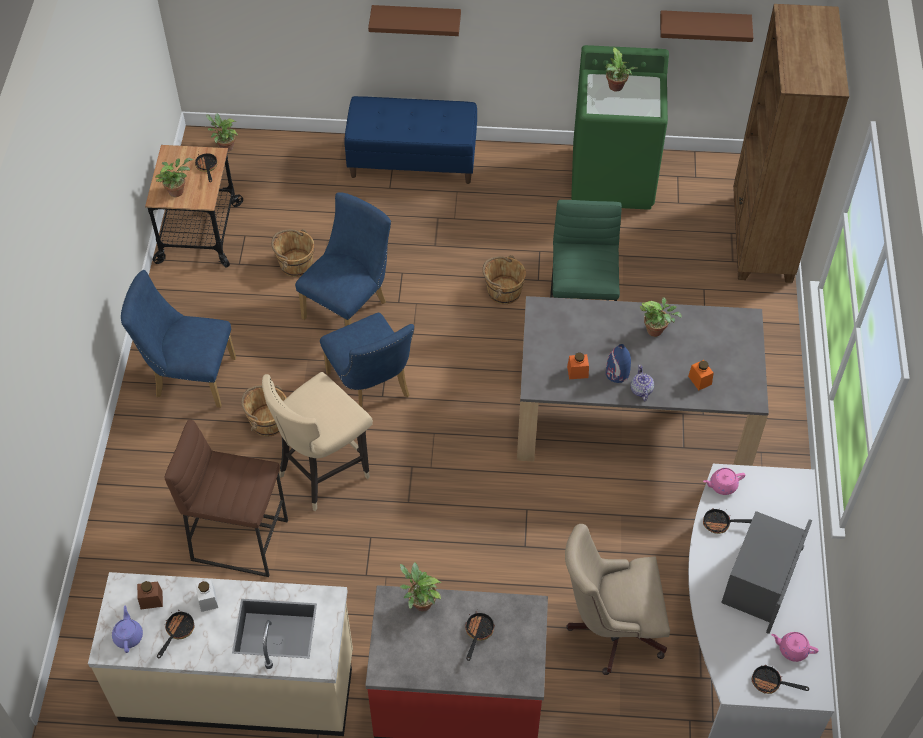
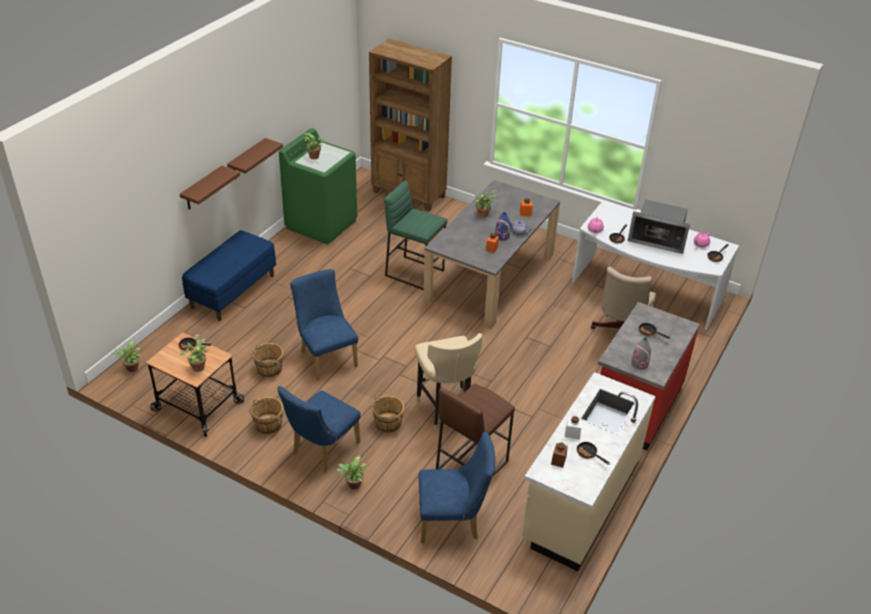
camera: 65 degrees left, 15 degrees down
(128, 636) = (580, 479): purple teapot -> none
(371, 389) = (397, 369): blue chair -> blue chair (453, 522)
(398, 640) = (639, 364): none -> grey vase
(420, 602) = (619, 347): potted plant -> potted plant (353, 486)
(503, 291) = (367, 291): brown bucket -> brown bucket (268, 425)
(704, 25) = (319, 102): brown shelf -> brown shelf (247, 159)
(760, 581) = (657, 239): microwave -> microwave turned 150 degrees clockwise

